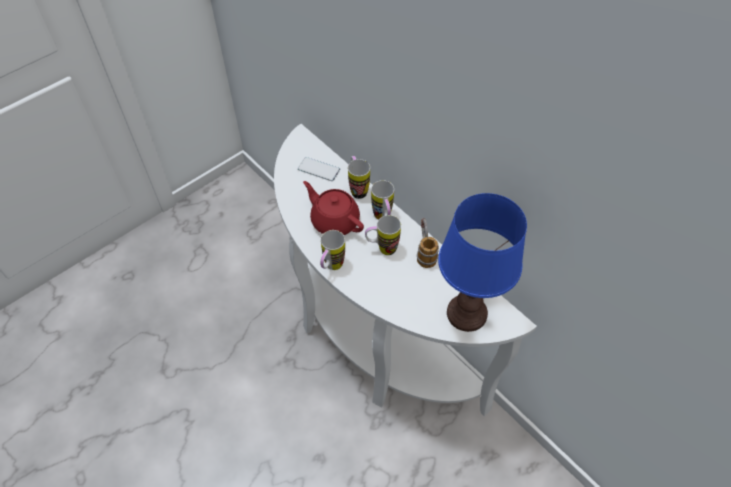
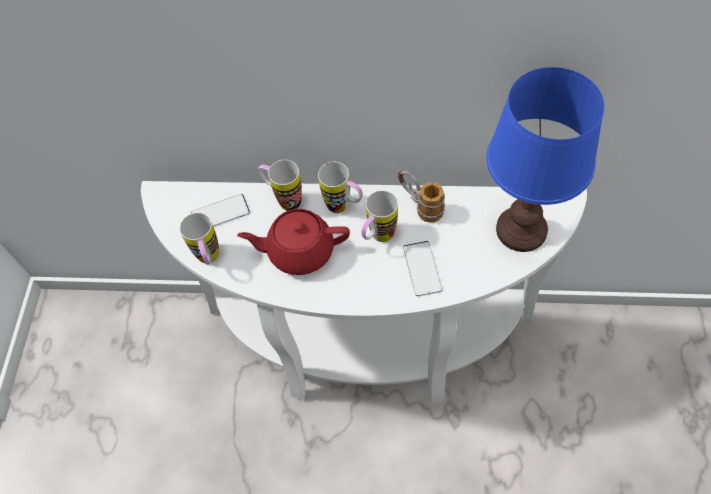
camera: 40 degrees left, 5 degrees up
(331, 267) = (352, 299): mug -> mug (210, 260)
(386, 284) = (422, 268): none -> phone

